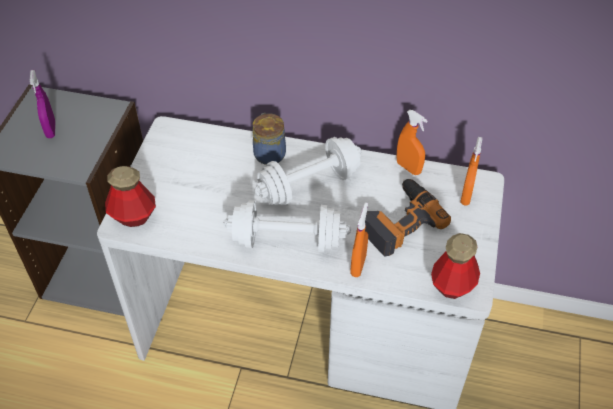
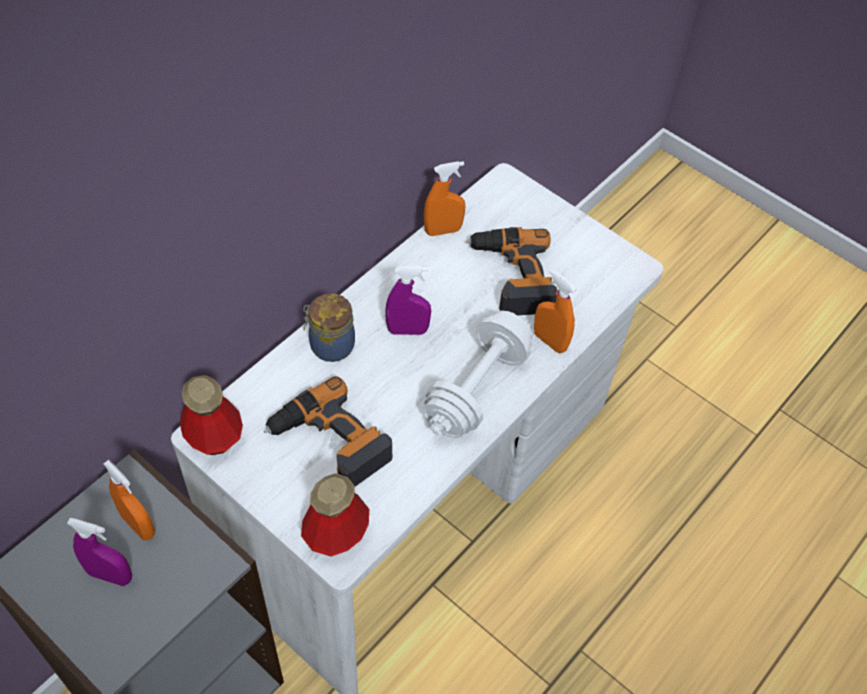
camera: 65 degrees left, 5 degrees up
(196, 185) = (329, 442): none -> power drill
(309, 185) = (407, 330): white dumbbell -> purple spray bottle
(452, 285) = (619, 277): bottle -> bottle (214, 437)
(466, 196) = (513, 205): orange spray bottle -> orange spray bottle (138, 525)

